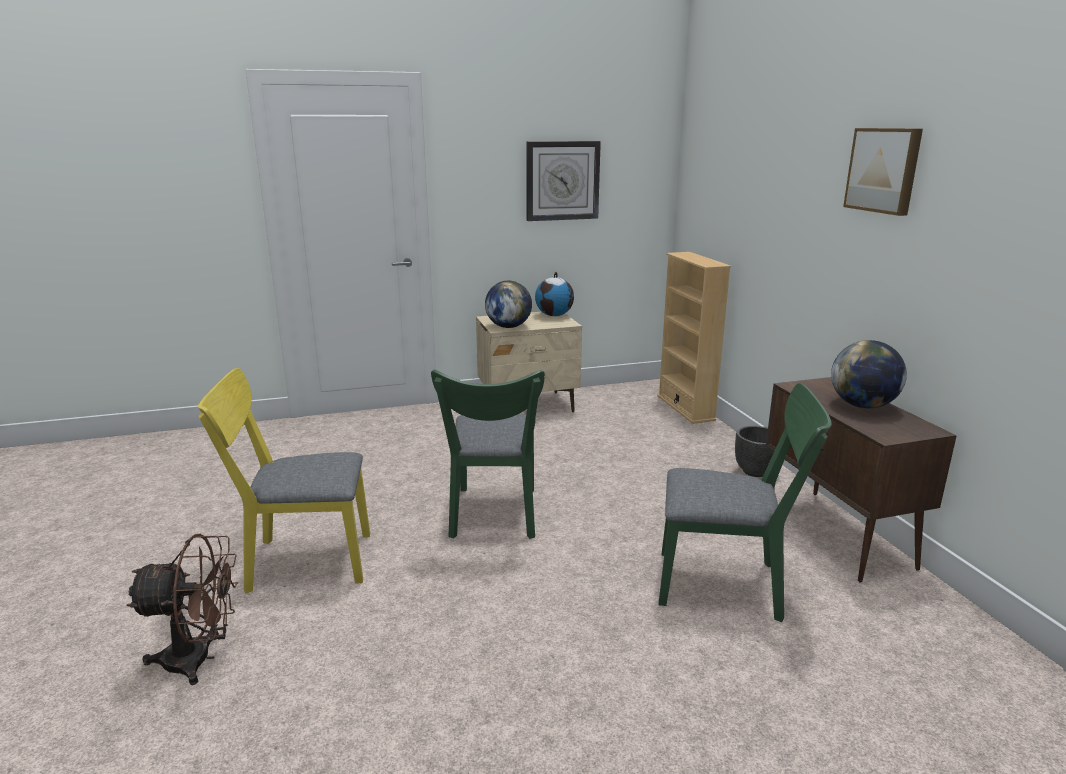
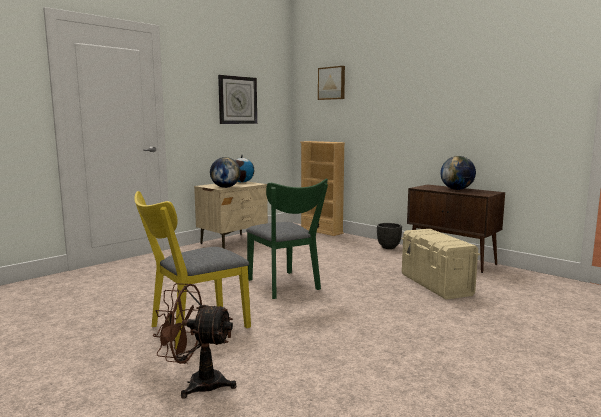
camera: 30 degrees left, 10 degrees down
(200, 659) = (197, 383): brown fan -> brown fan turned 135 degrees counterclockwise
(730, 585) = (436, 285): green chair -> beige storage box
(884, 170) = (442, 78): picture -> picture (332, 83)

